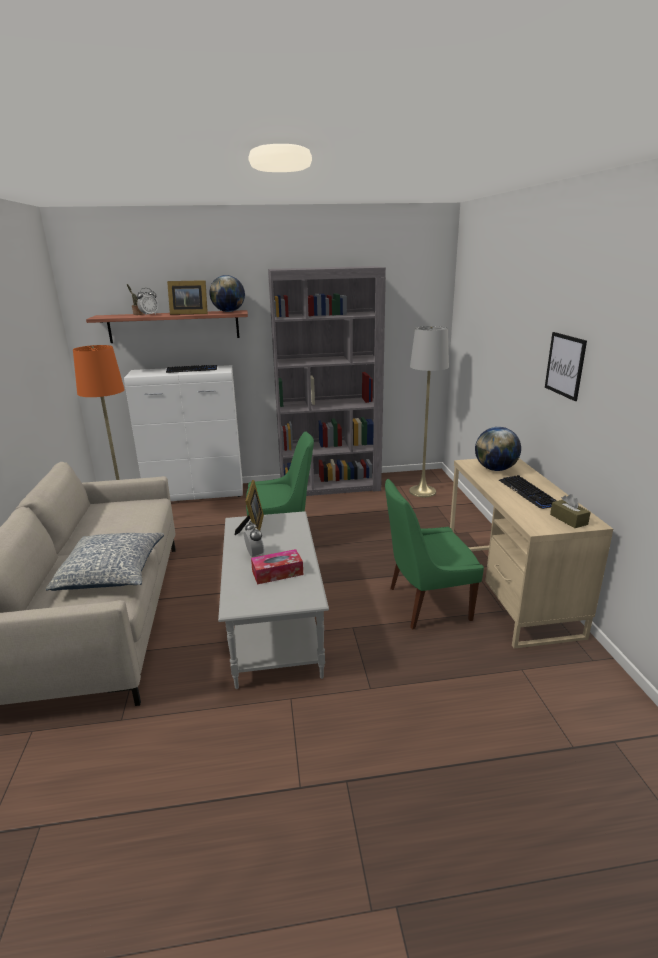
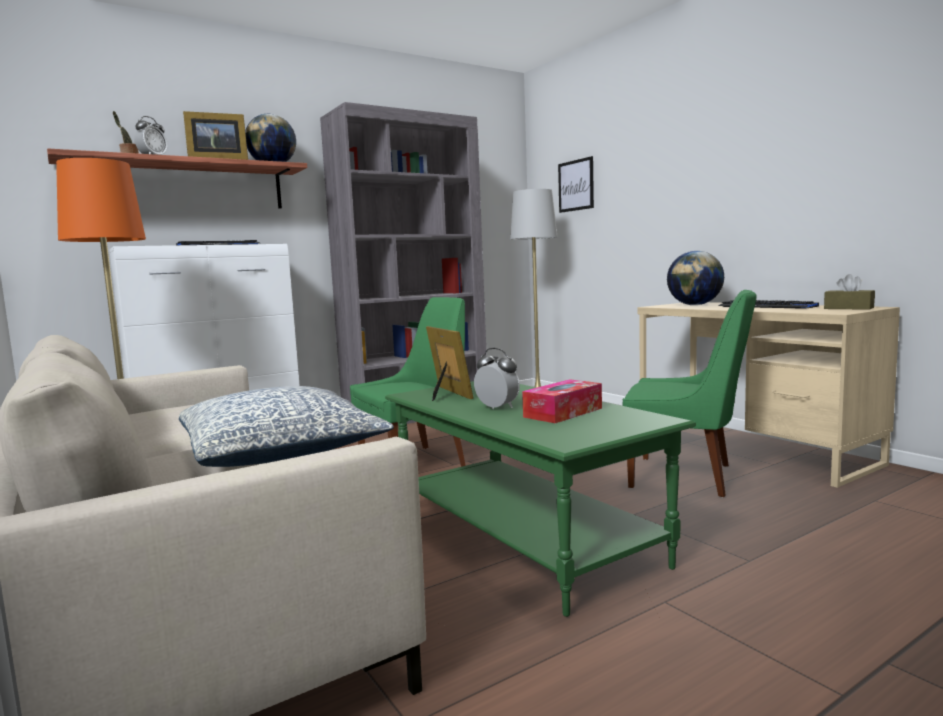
camera: 25 degrees left, 15 degrees down
(273, 624) = (521, 537): grey coffee table -> green coffee table
(425, 604) = (686, 477): green chair -> green chair turned 120 degrees counterclockwise
(565, 365) = (755, 168): picture -> picture (576, 185)

